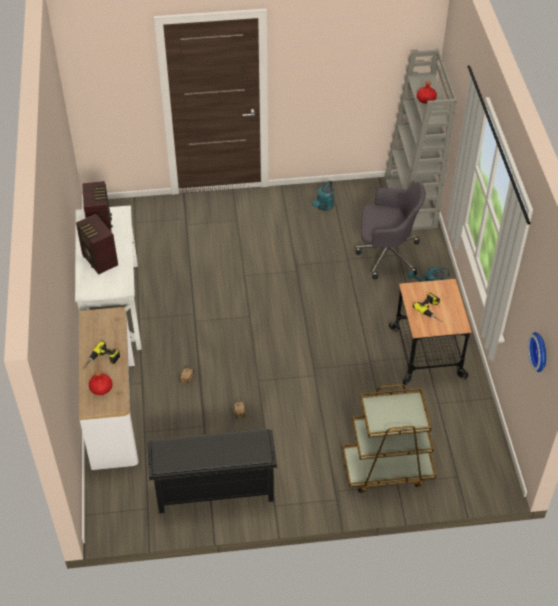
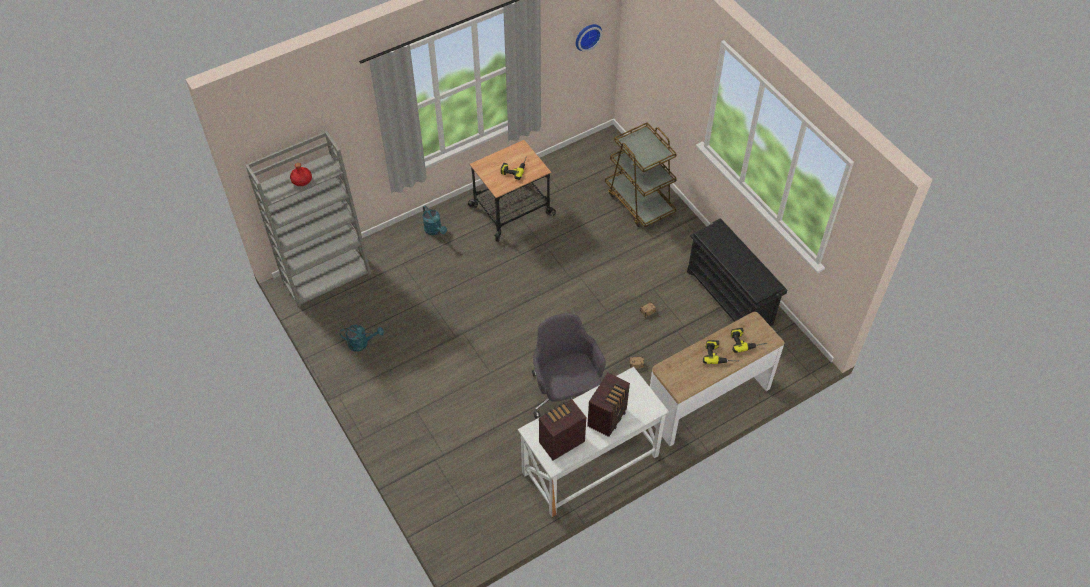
camera: 115 degrees left, 5 degrees up
(101, 388) = (746, 340): red bottle -> power drill
(386, 254) = (407, 272): grey office chair -> grey office chair (566, 394)

